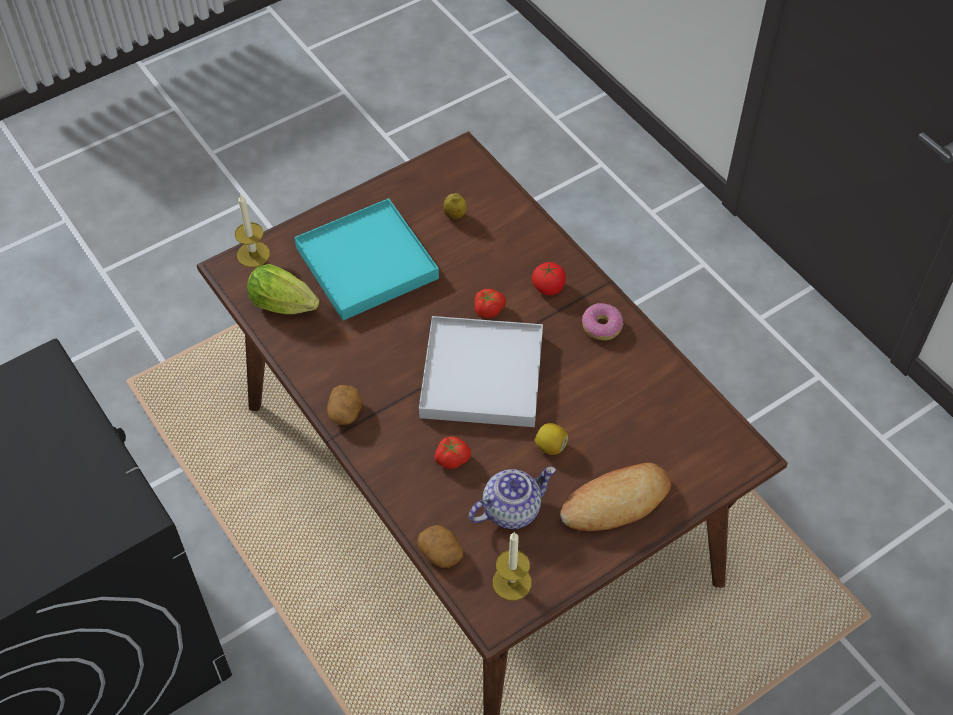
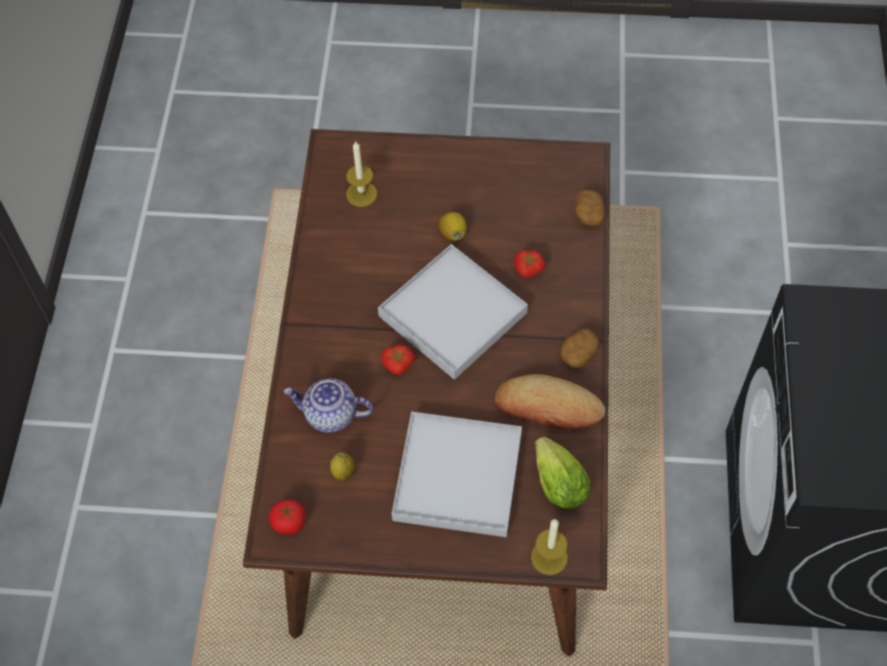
camera: 140 degrees left, 5 degrees up
(366, 263) = (458, 477): turquoise tray -> white tray
(511, 509) = (517, 211): teapot -> teapot (330, 415)
(512, 582) = (557, 169): candle -> candle (361, 194)
(548, 287) = (334, 351): tomato -> tomato (288, 523)
(601, 326) = (329, 293): donut -> none
(616, 502) = (445, 172): bread -> bread (548, 407)

